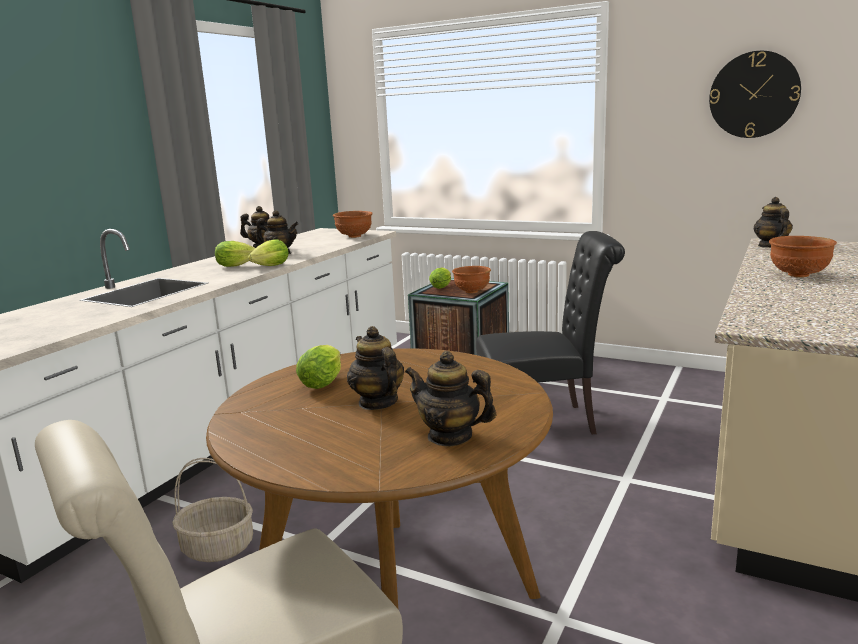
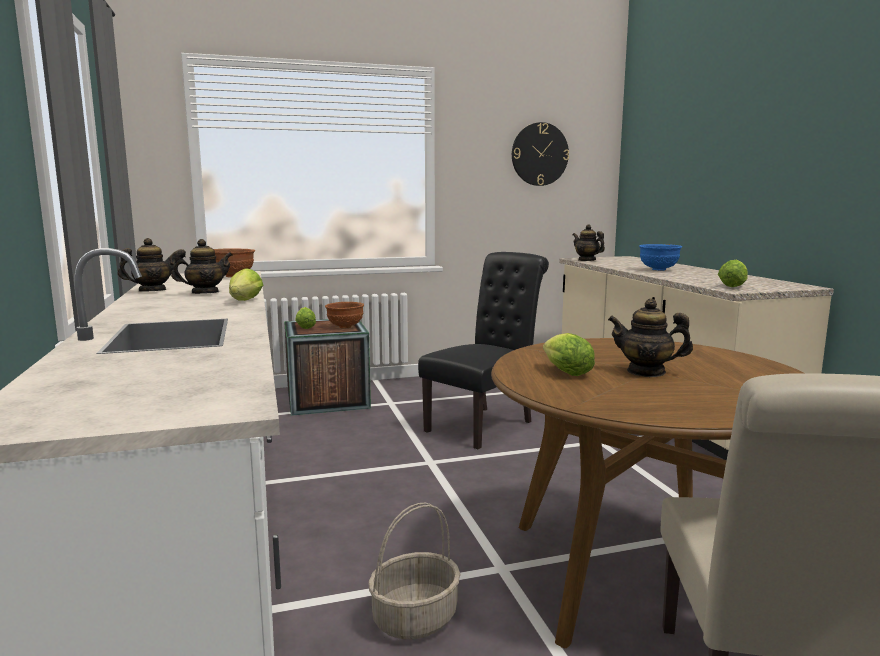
camera: 45 degrees left, 5 degrees down
(238, 265) = (196, 304): lettuce -> lettuce (733, 286)
(450, 436) = (750, 374): teapot -> none
(797, 275) = (658, 270): brown bowl -> blue bowl

